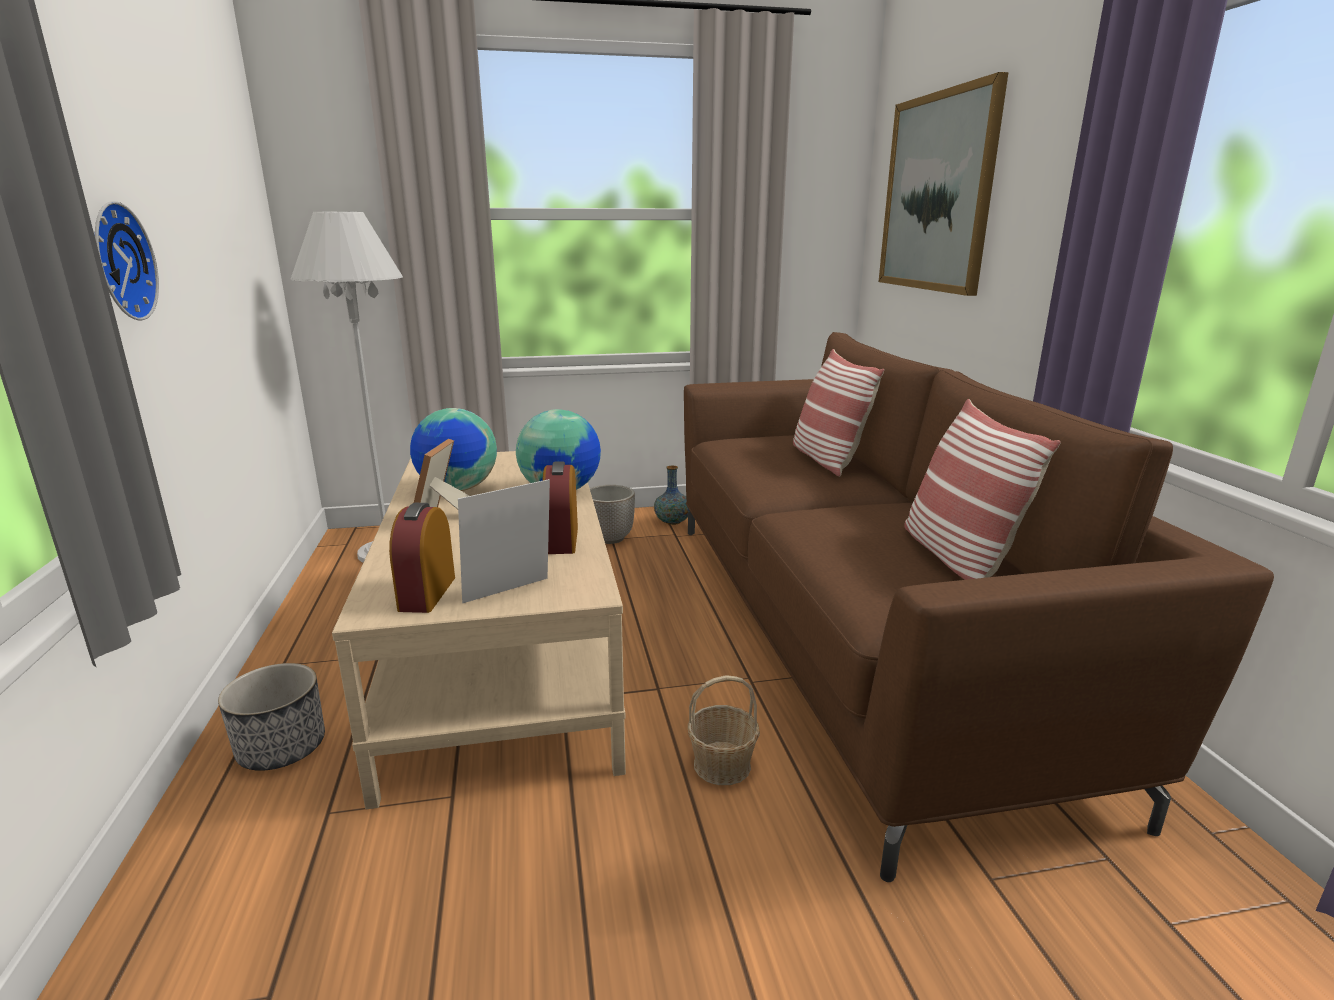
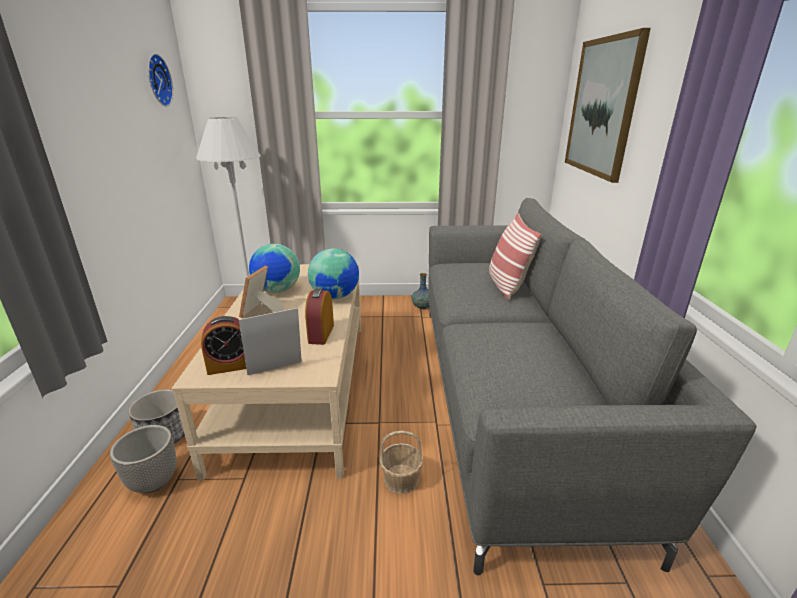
camera: 10 degrees right, 5 degrees up
(117, 262) = (74, 165): wall clock -> wall clock (157, 80)
(427, 593) = (231, 366): alarm clock -> alarm clock turned 120 degrees counterclockwise
(609, 538) = (381, 316): planter -> planter (153, 482)
(851, 634) = (510, 398): brown sofa -> grey sofa
(956, 557) = (558, 372): pillow -> none

